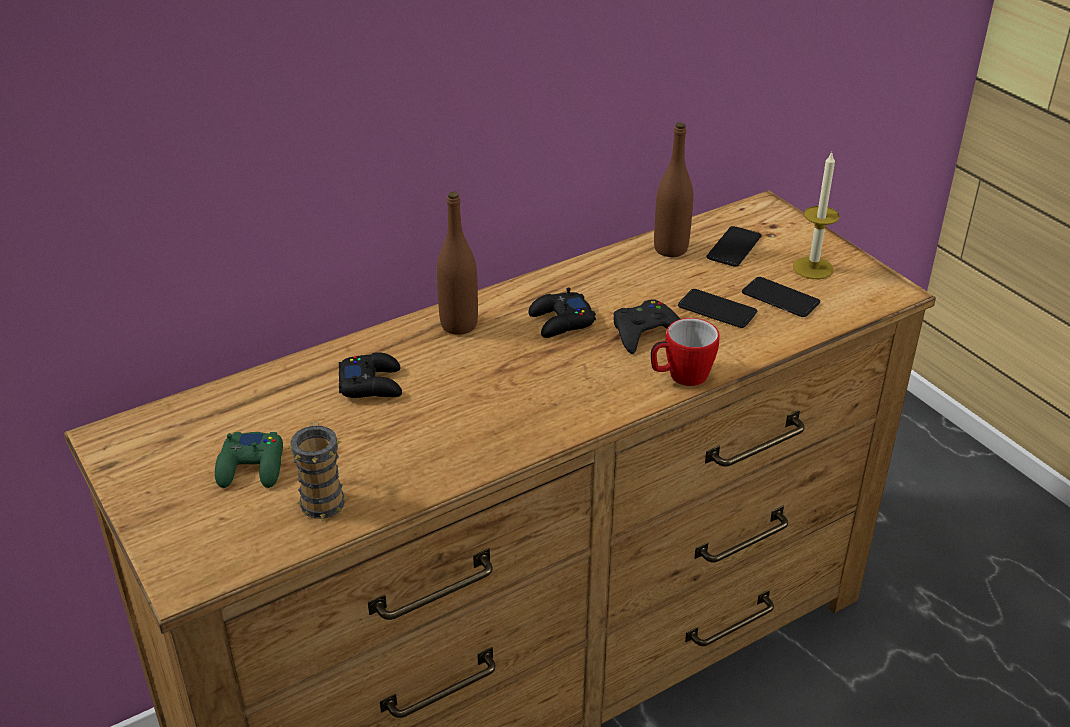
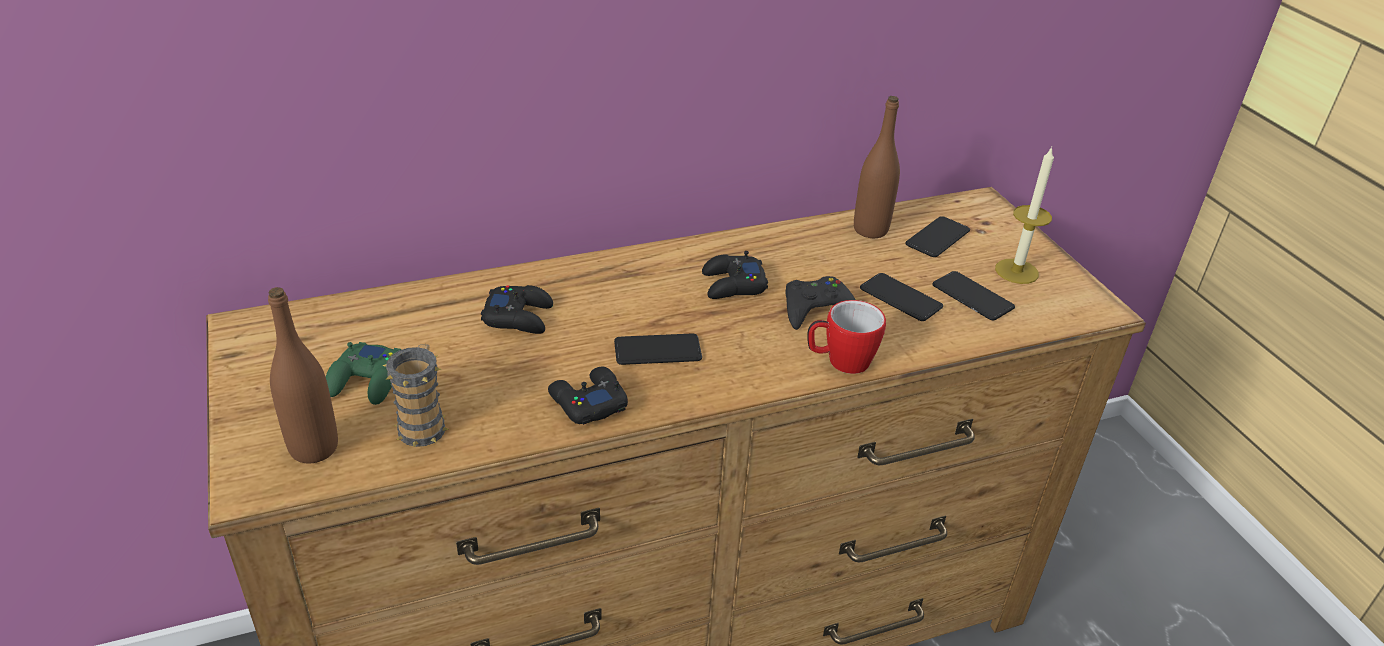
camera: 10 degrees right, 0 degrees up
(459, 325) = (628, 272): brown bottle -> brown bottle (314, 448)
(466, 452) = (587, 402): none -> black game controller
(513, 394) = (657, 350): none -> phone

